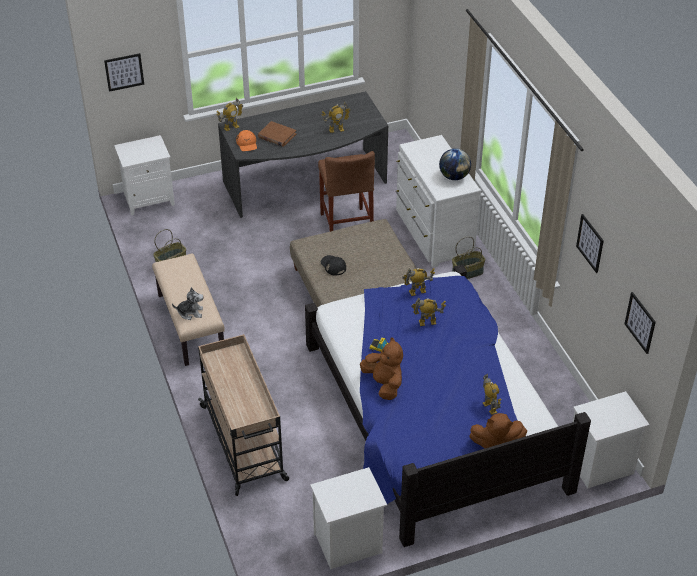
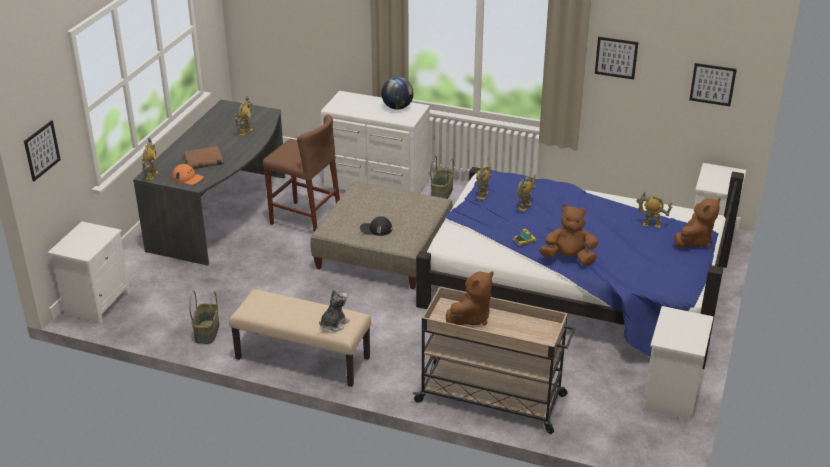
camera: 50 degrees left, 10 degrees down
(234, 371) = (471, 318): none -> brown plush toy

